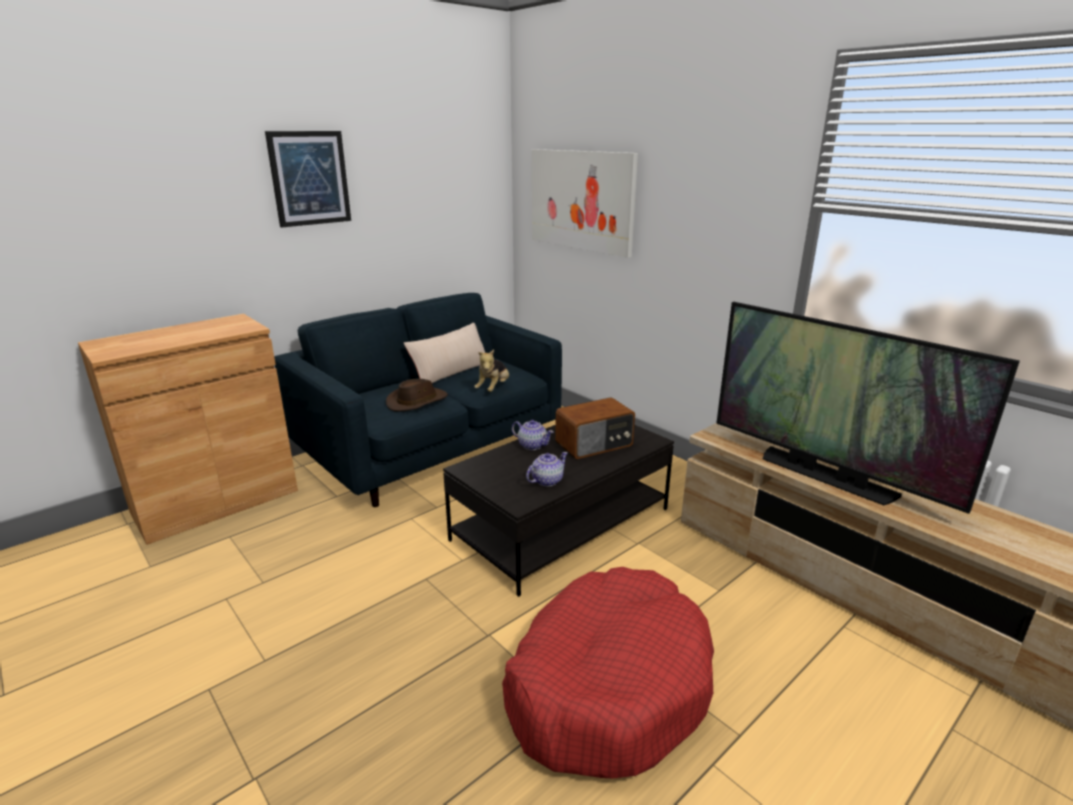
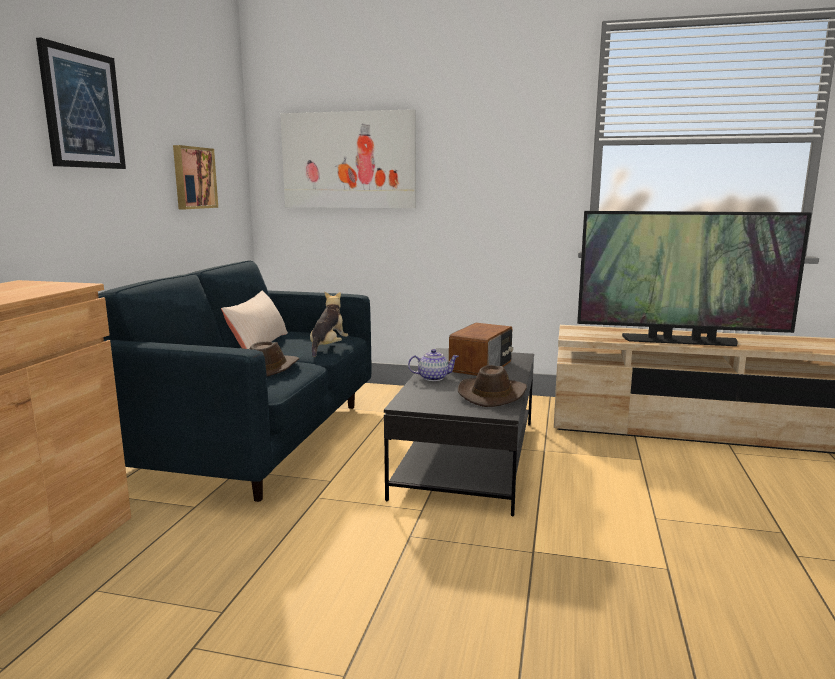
camera: 35 degrees left, 10 degrees down
(434, 217) = (193, 178): none -> picture
(493, 388) = (328, 347): plush toy -> plush toy turned 150 degrees counterclockwise
(546, 481) = (492, 394): teapot -> brown hat
(607, 685) = (668, 542): red dog bed -> none

